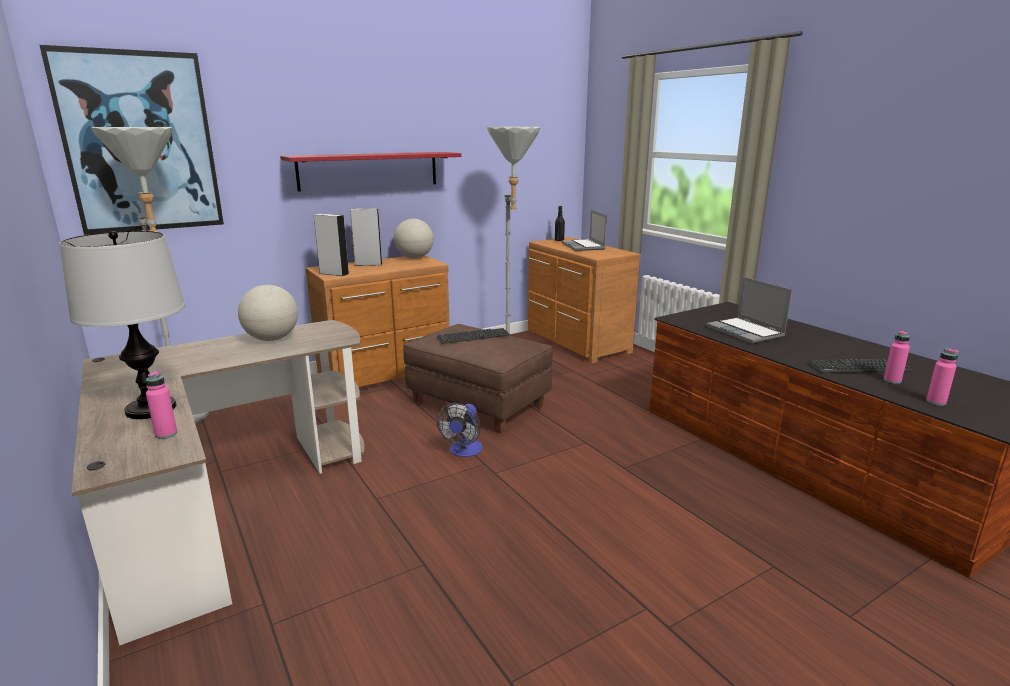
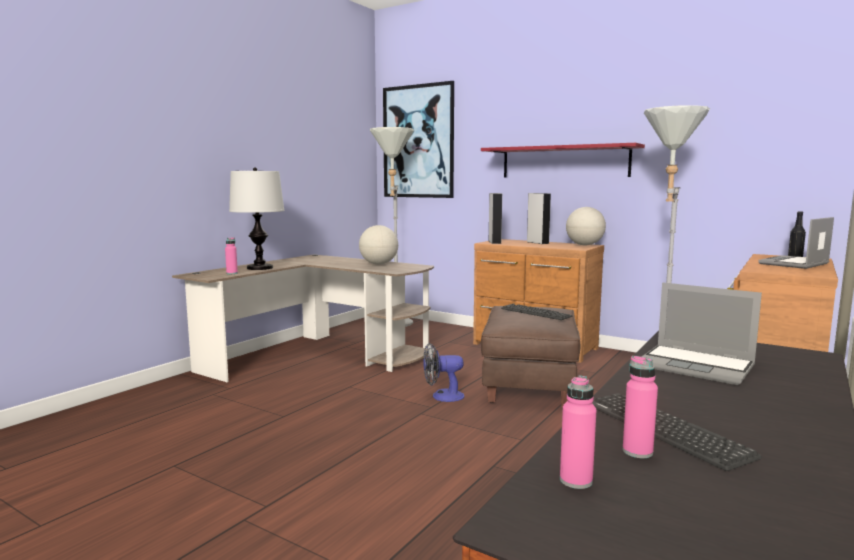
camera: 65 degrees right, 10 degrees down
(746, 332) = (697, 366): laptop -> laptop turned 90 degrees counterclockwise

